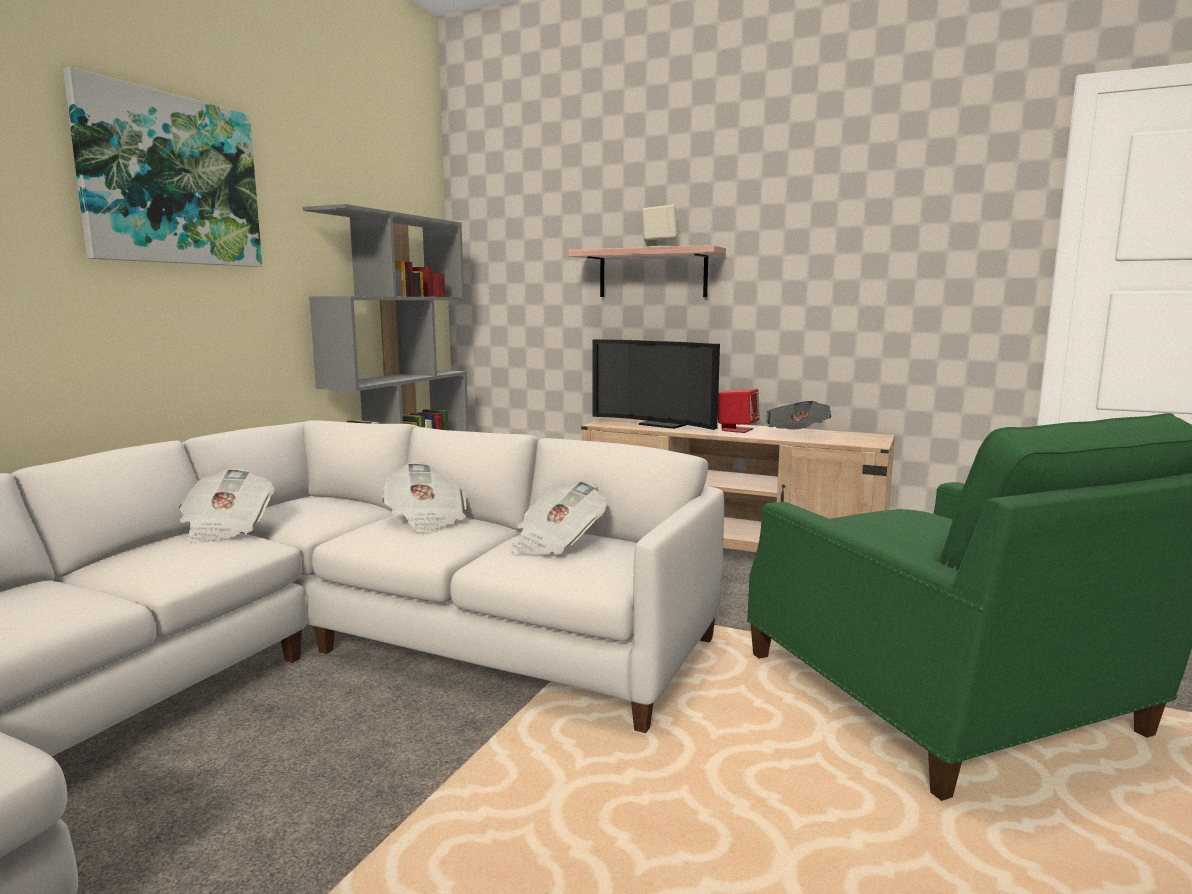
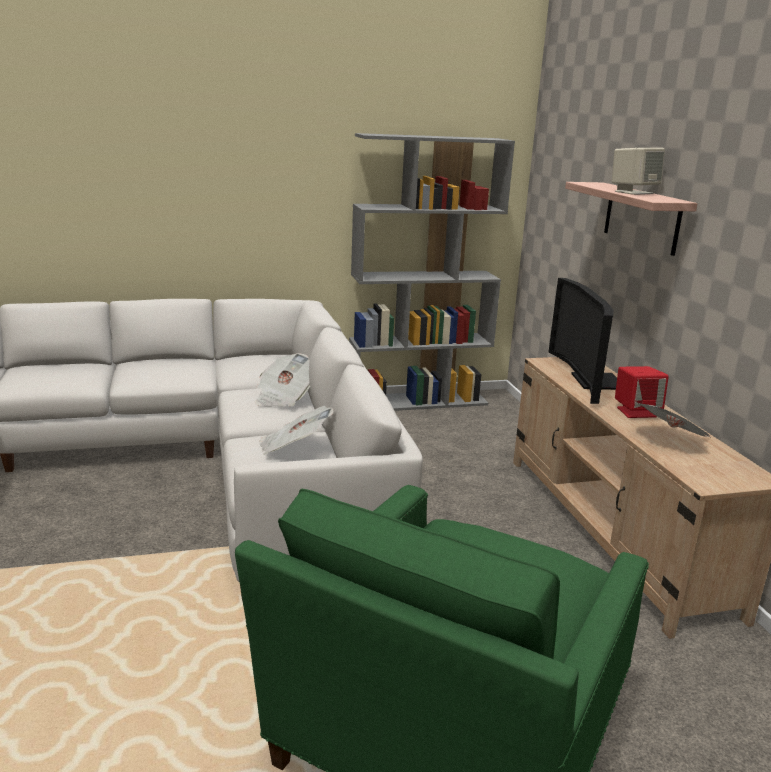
camera: 50 degrees right, 10 degrees up
(171, 180) = (244, 123): picture -> none
(226, 529) = (201, 363): newspaper -> none

